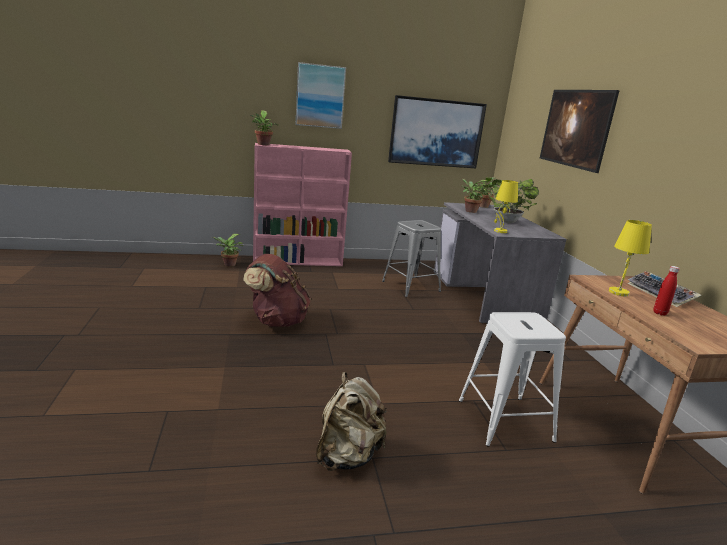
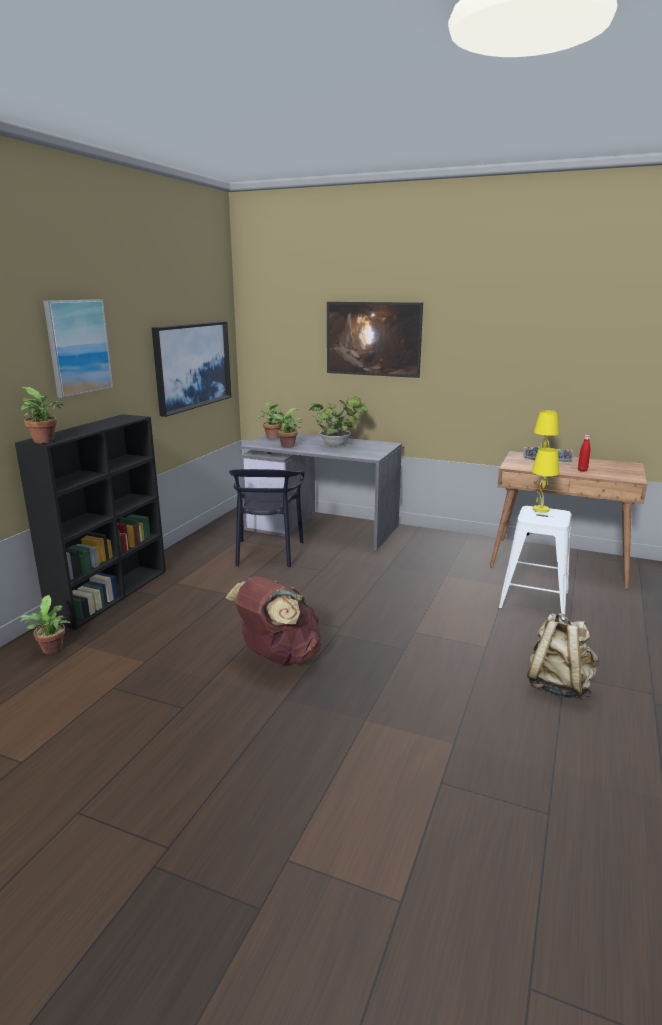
camera: 55 degrees left, 0 degrees up
(298, 261) = (111, 594): pink bookcase -> black bookcase
(411, 286) = (267, 553): grey stool -> black chair
(500, 231) = (365, 455): yellow table lamp -> yellow table lamp (540, 510)

